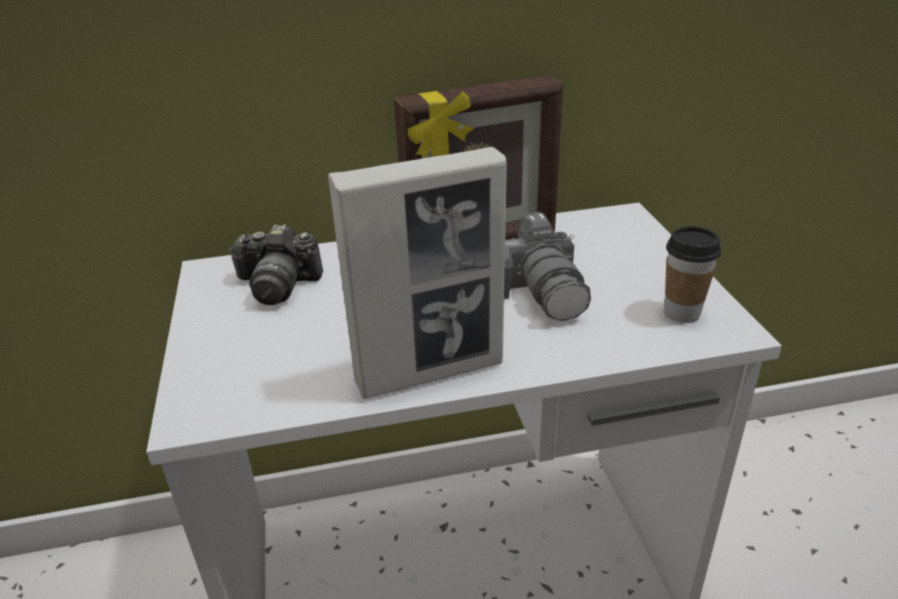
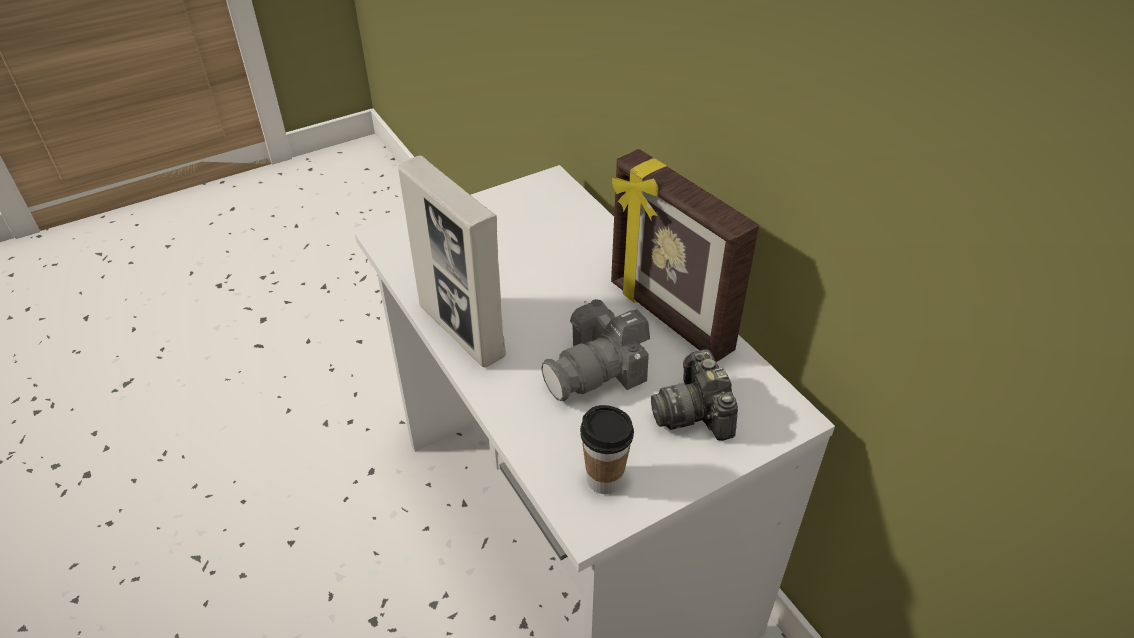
camera: 70 degrees right, 10 degrees up
(278, 285) = (545, 221): camera -> camera (694, 412)

